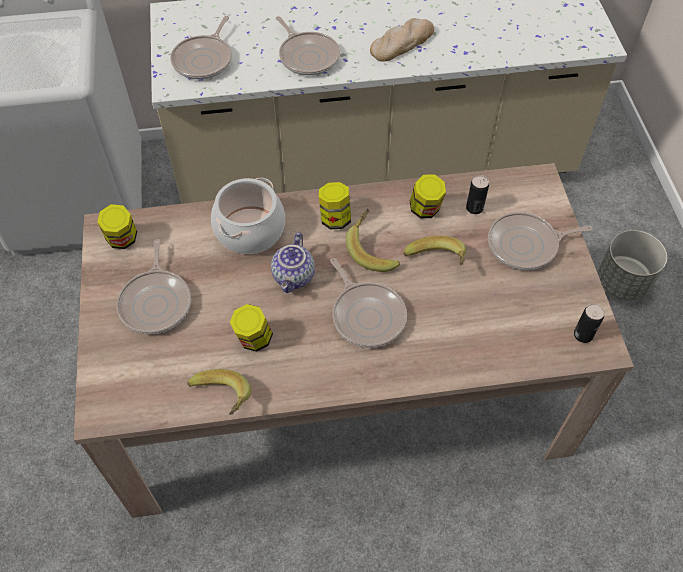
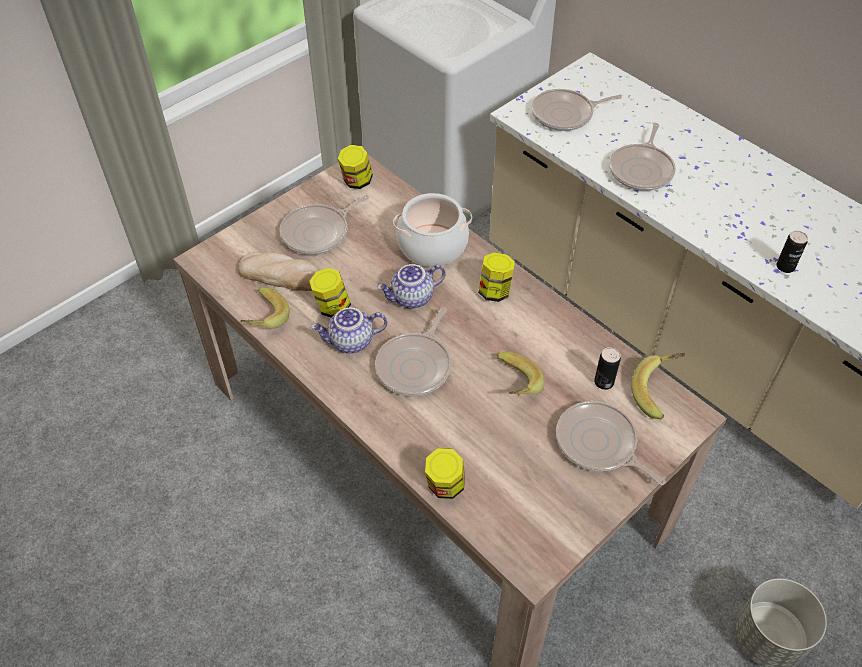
camera: 55 degrees right, 5 degrees down
(305, 347) = (351, 342): none -> teapot
(373, 250) = (486, 334): banana -> banana (659, 392)
(402, 42) = (733, 220): bread -> bread (281, 275)
(425, 209) = (565, 347): jar -> jar (445, 486)
(583, 335) = (534, 542): can -> can (785, 267)

